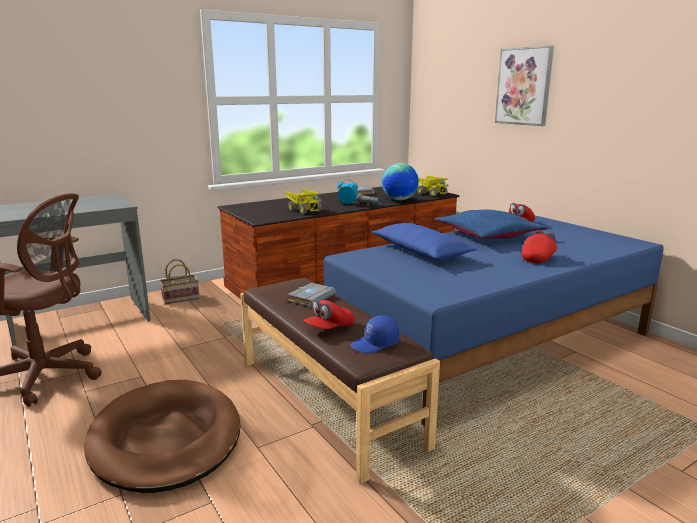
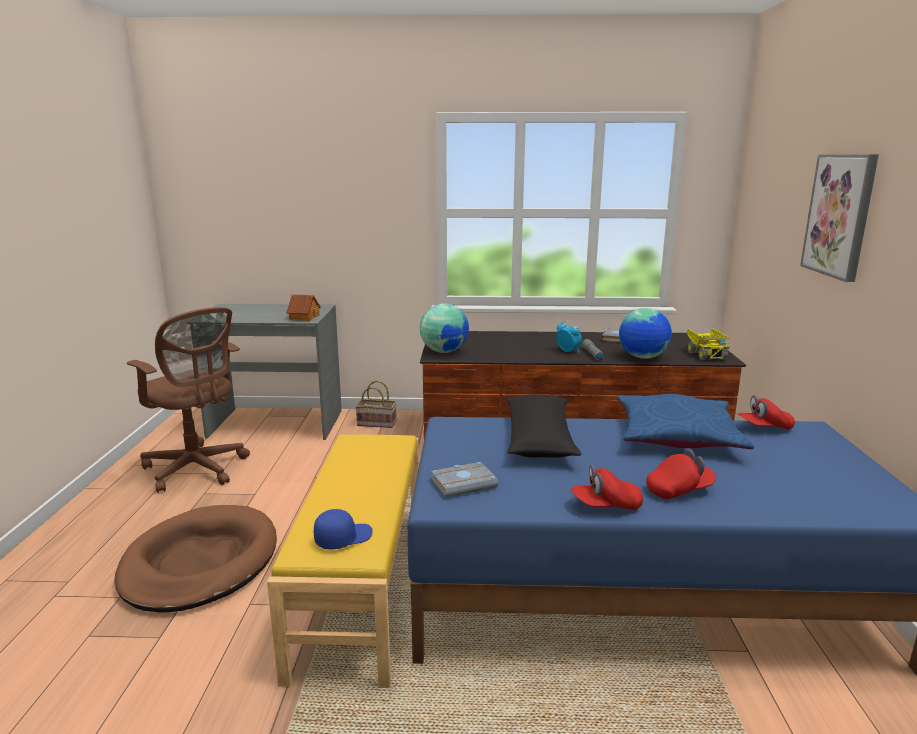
camera: 35 degrees right, 0 degrees up
(113, 204) = (304, 317): none -> toy house
(260, 216) = (444, 351): none -> globe
(304, 210) = (502, 352): toy truck -> none
(311, 297) = (377, 462): grey book -> grey book (464, 483)
(328, 400) = (364, 583): brown bench -> yellow bench
(329, 328) = (335, 503): red cap -> red cap (606, 506)
(375, 344) = (343, 538): blue cap -> blue cap turned 135 degrees clockwise
(420, 252) = (539, 438): blue pillow -> black pillow

